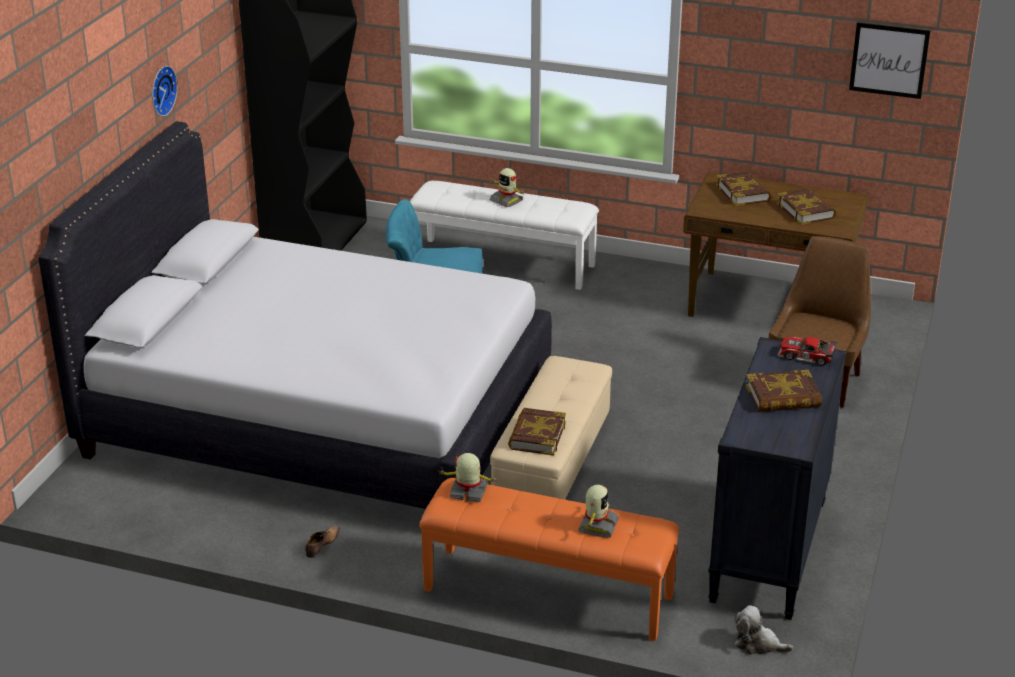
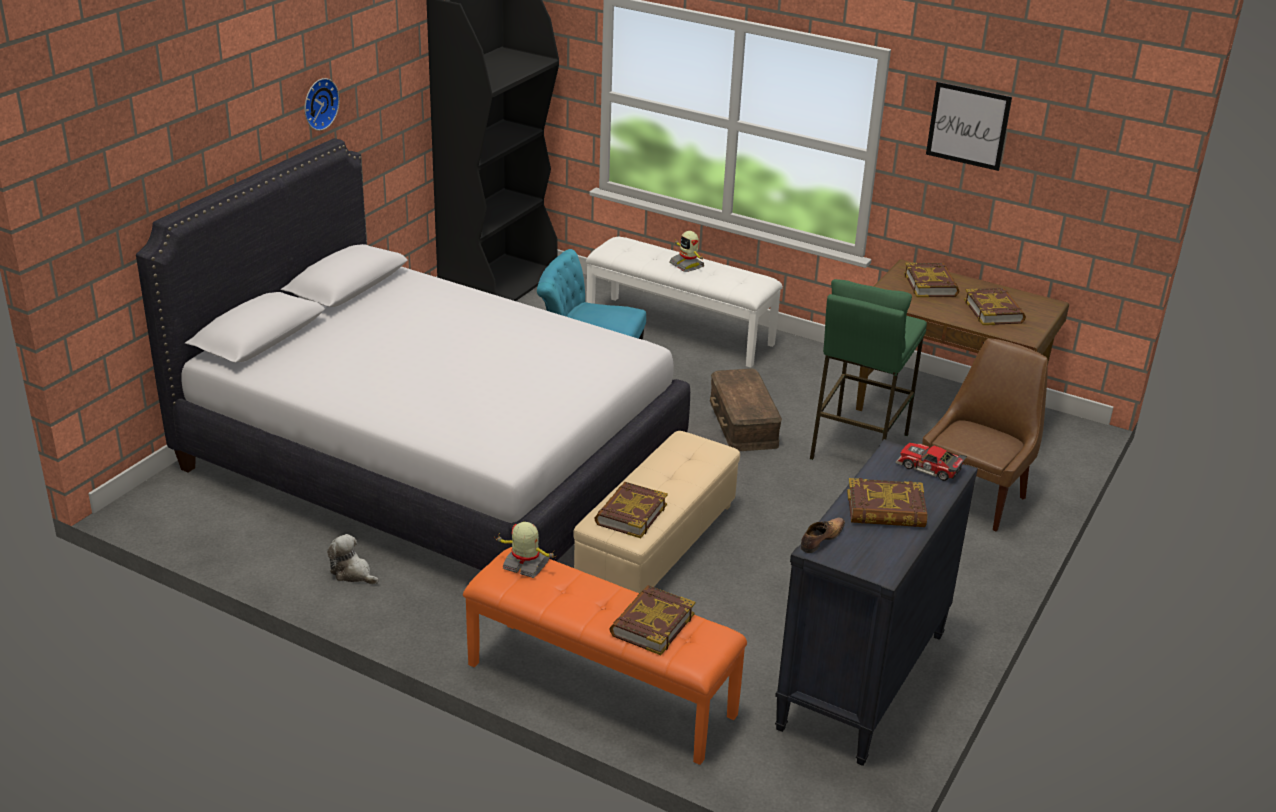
camera: 10 degrees right, 0 degrees up
(322, 545) = (381, 598): shoe -> shoe (821, 539)
(592, 342) = (744, 423): none -> brown storage box
(597, 525) = (651, 624): toy robot -> book
(700, 349) = (857, 446): none -> green stool
(758, 644) = (816, 788): plush toy -> plush toy (353, 573)
(889, 60) = (1106, 155): picture -> picture (968, 125)

